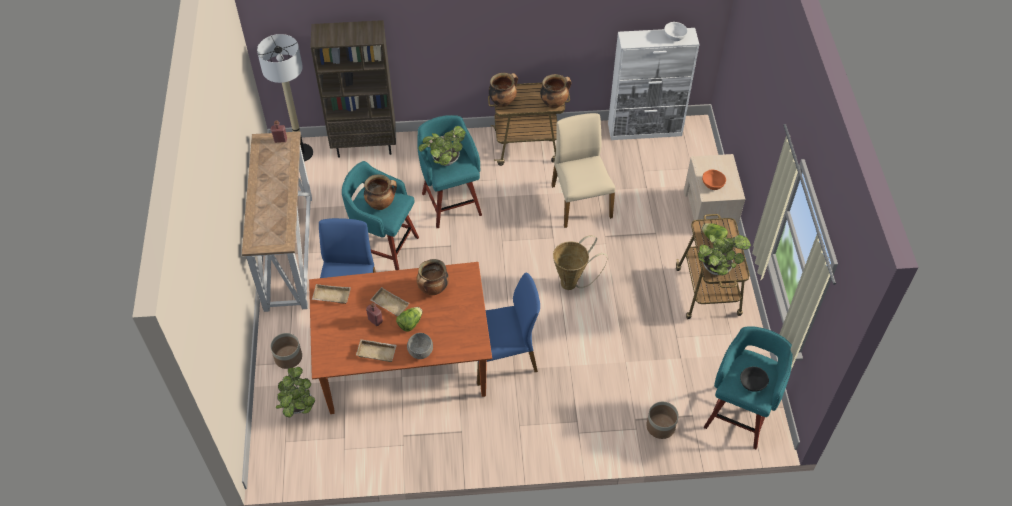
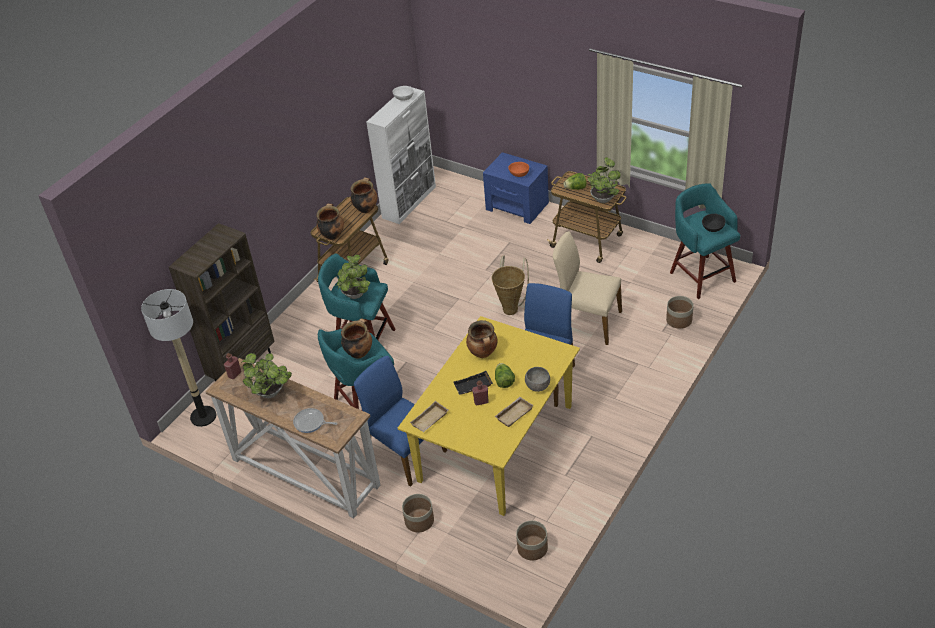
camera: 50 degrees left, 10 degrees down
(260, 219) = (311, 423): none -> frying pan
(298, 407) = (478, 536): potted plant -> potted plant (272, 393)
(309, 454) = (532, 548): none -> planter
(389, 304) = (473, 386): beige tray -> black tray
(404, 364) = (496, 443): brown dining table -> yellow dining table
(580, 201) = (439, 267): beige chair -> beige chair (587, 322)
(709, 211) = (517, 206): beige nightstand -> blue nightstand

